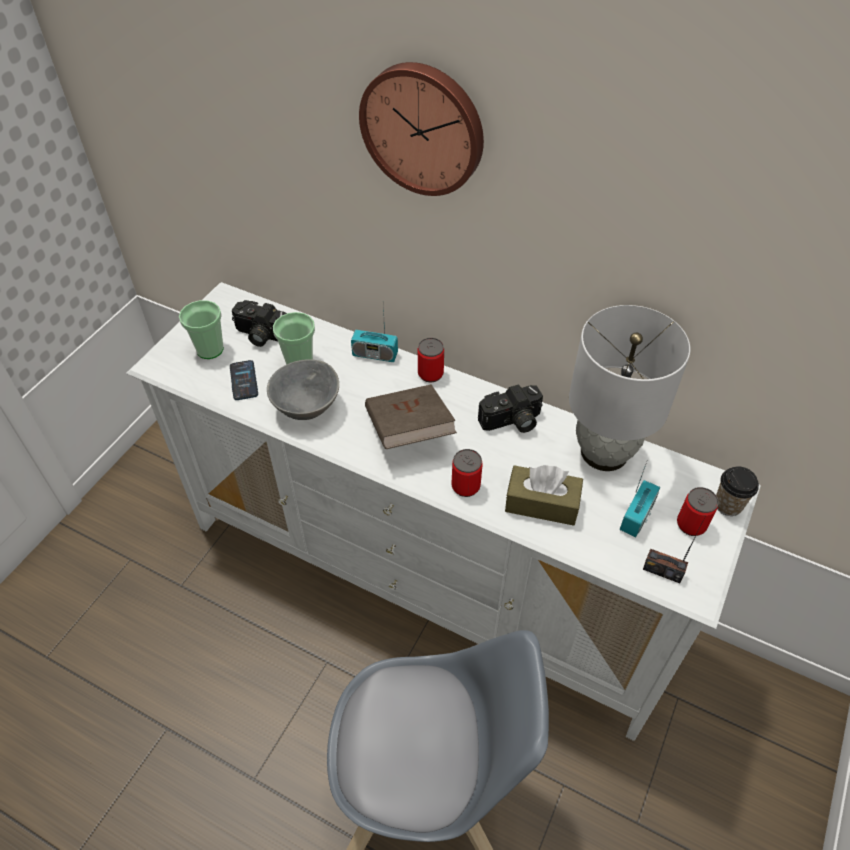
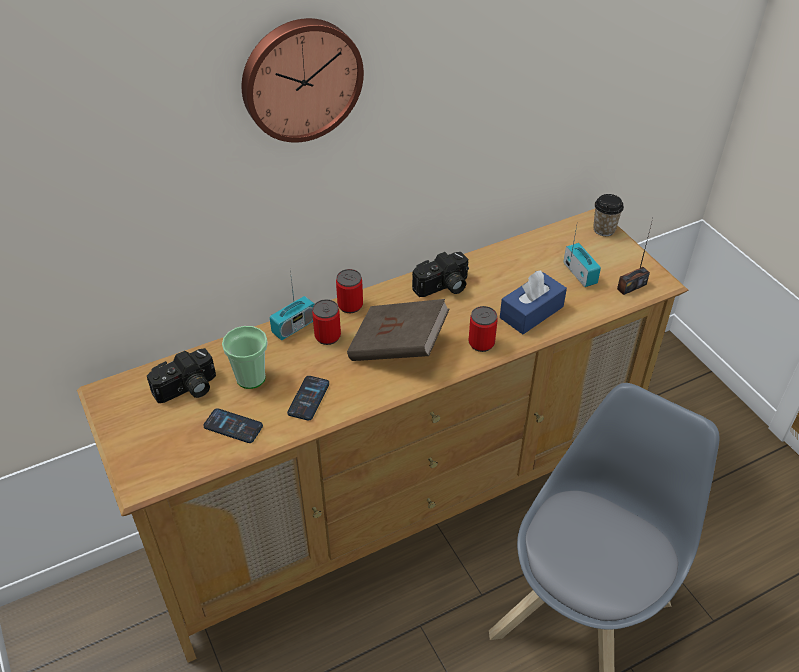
camera: 55 degrees left, 5 degrees down
(210, 349) = (165, 434): cup -> none
(305, 407) = (308, 398): grey bowl -> phone
(425, 577) = (398, 506): white dresser -> brown dresser
(511, 422) = (443, 287): camera -> camera turned 45 degrees clockwise
(542, 503) = (531, 312): brown tissue box -> blue tissue box
(603, 452) = (513, 258): white table lamp -> none
(691, 524) = (606, 254): can -> can (327, 336)

